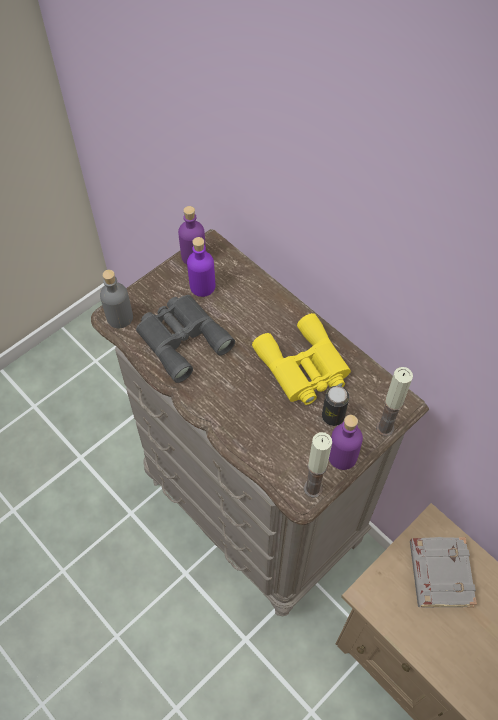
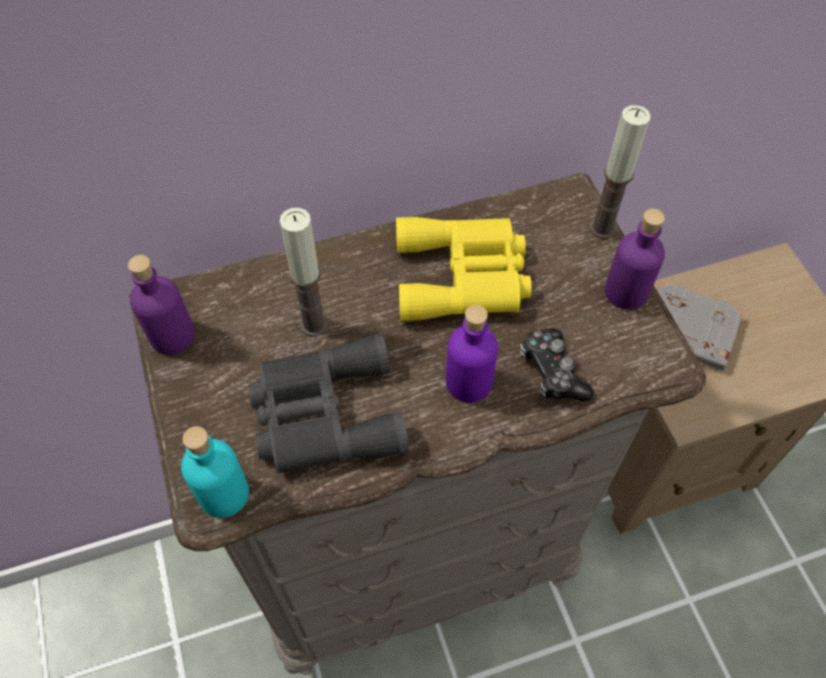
camera: 65 degrees left, 0 degrees up
(120, 318) = (224, 494): grey bottle -> turquoise bottle
(202, 286) = (240, 346): purple bottle -> purple bottle (468, 382)
(262, 435) = (552, 372): none -> game controller
(313, 488) = (662, 345): candle -> candle (314, 324)
(333, 416) = (559, 276): can -> none

